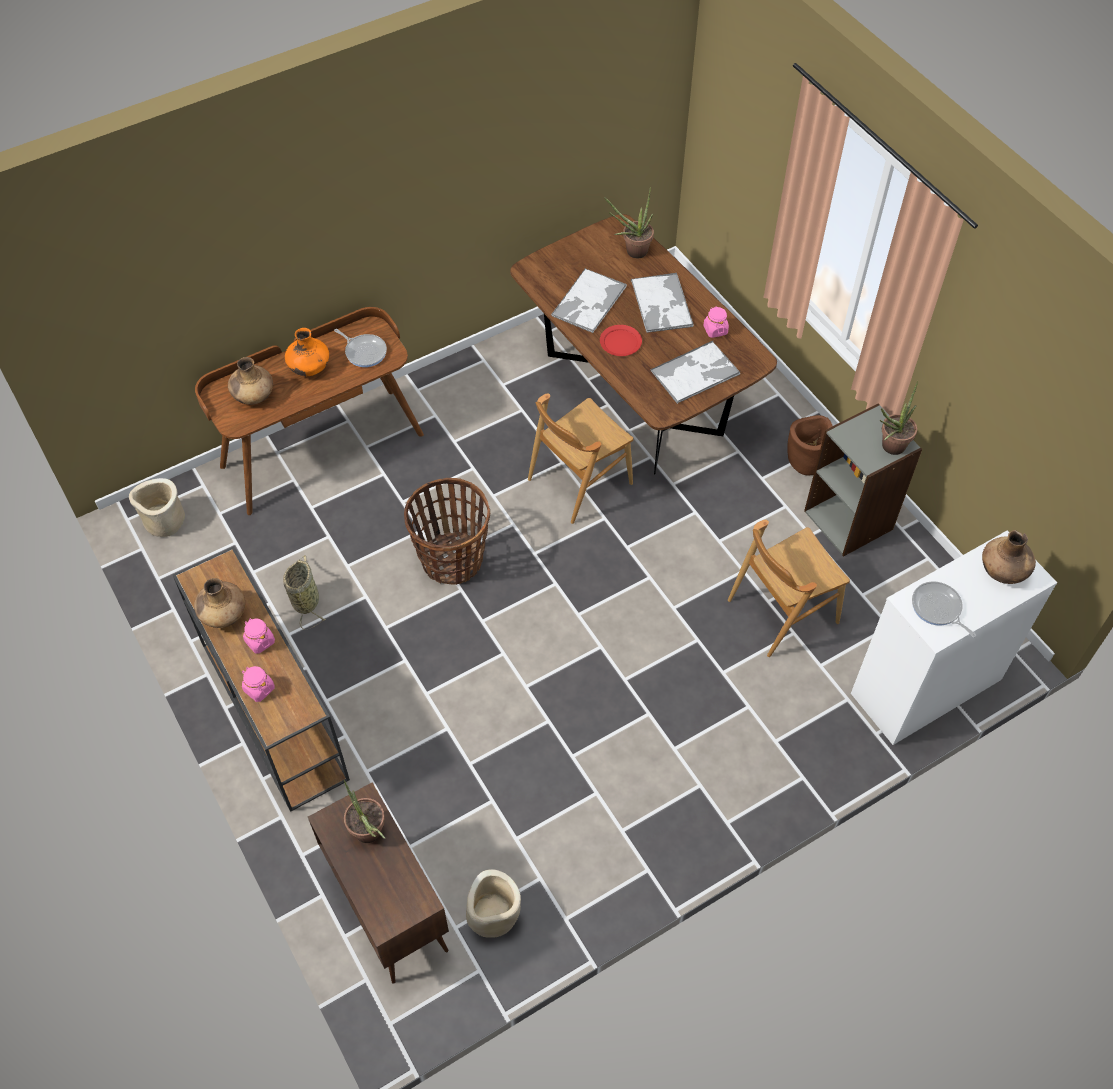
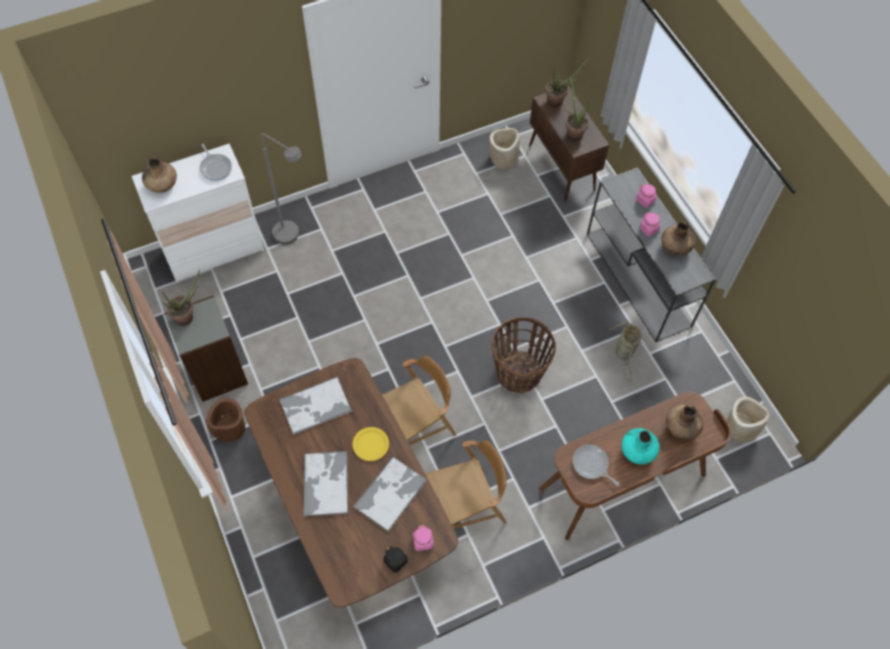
camera: 175 degrees left, 5 degrees up
(272, 709) = (639, 280): brown console table -> grey console table
(309, 369) = (637, 451): orange vase -> turquoise vase
(572, 249) = (396, 561): none -> black jar
(620, 342) = (371, 444): red plate -> yellow plate
(632, 252) = (339, 551): potted plant -> potted plant (558, 101)
(715, 330) = (286, 448): pink jar -> pink jar (423, 541)
(782, 611) = (290, 309): brown chair -> brown chair (465, 508)
(816, 723) = (292, 236): none -> grey floor lamp

